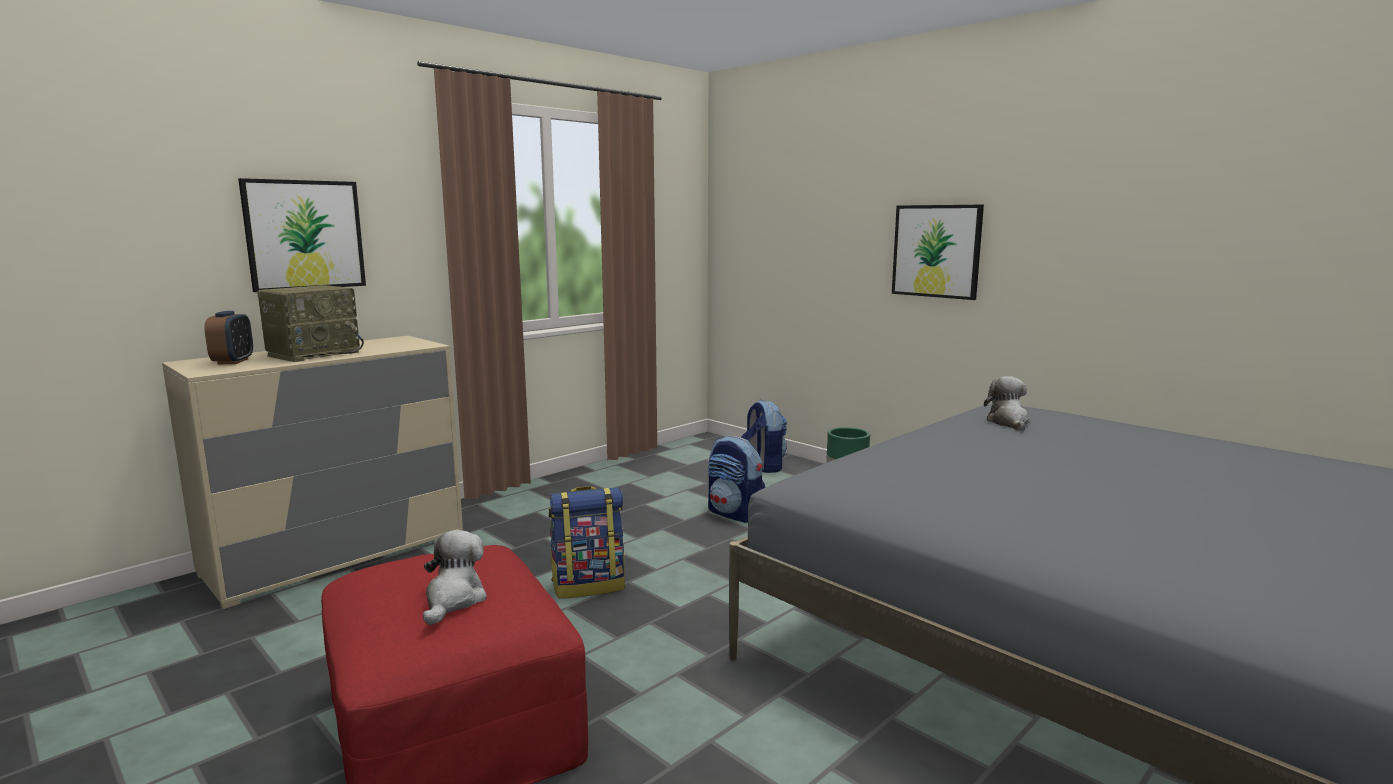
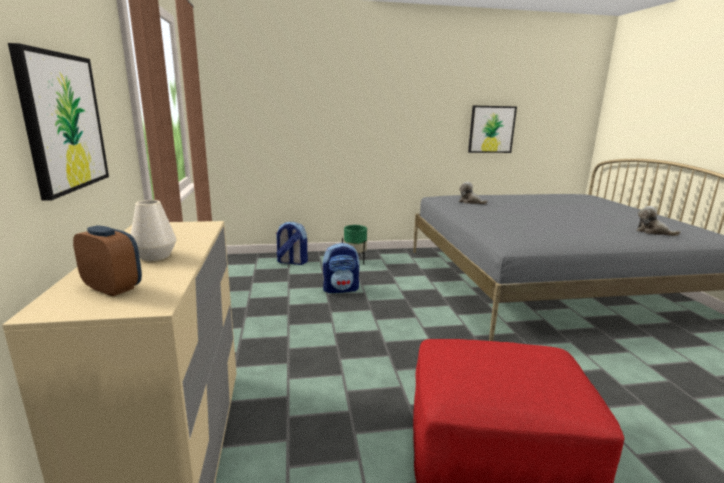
camera: 55 degrees left, 5 degrees up
(314, 354) = (155, 256): radio -> white vase
(453, 600) = (531, 365): plush toy -> plush toy (652, 232)
(589, 585) = (375, 354): backpack -> none
(936, 251) = (378, 124): picture -> picture (491, 129)

